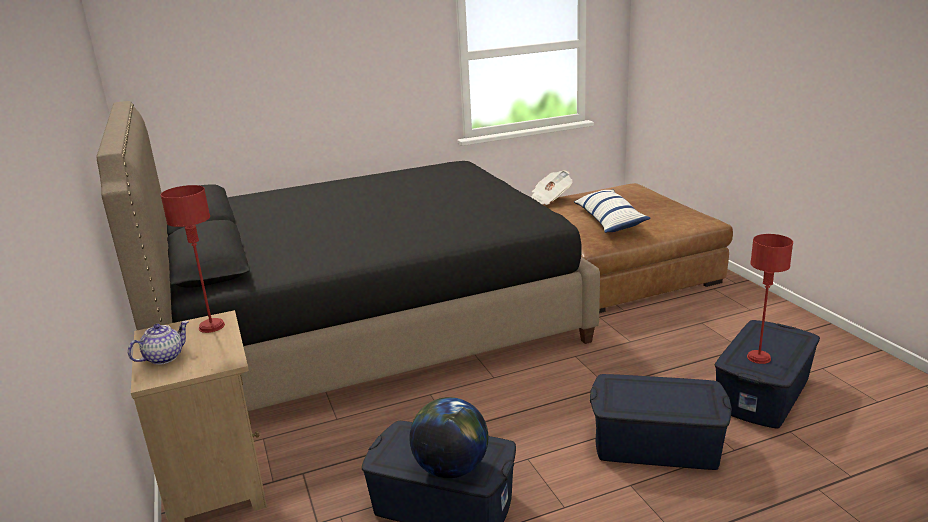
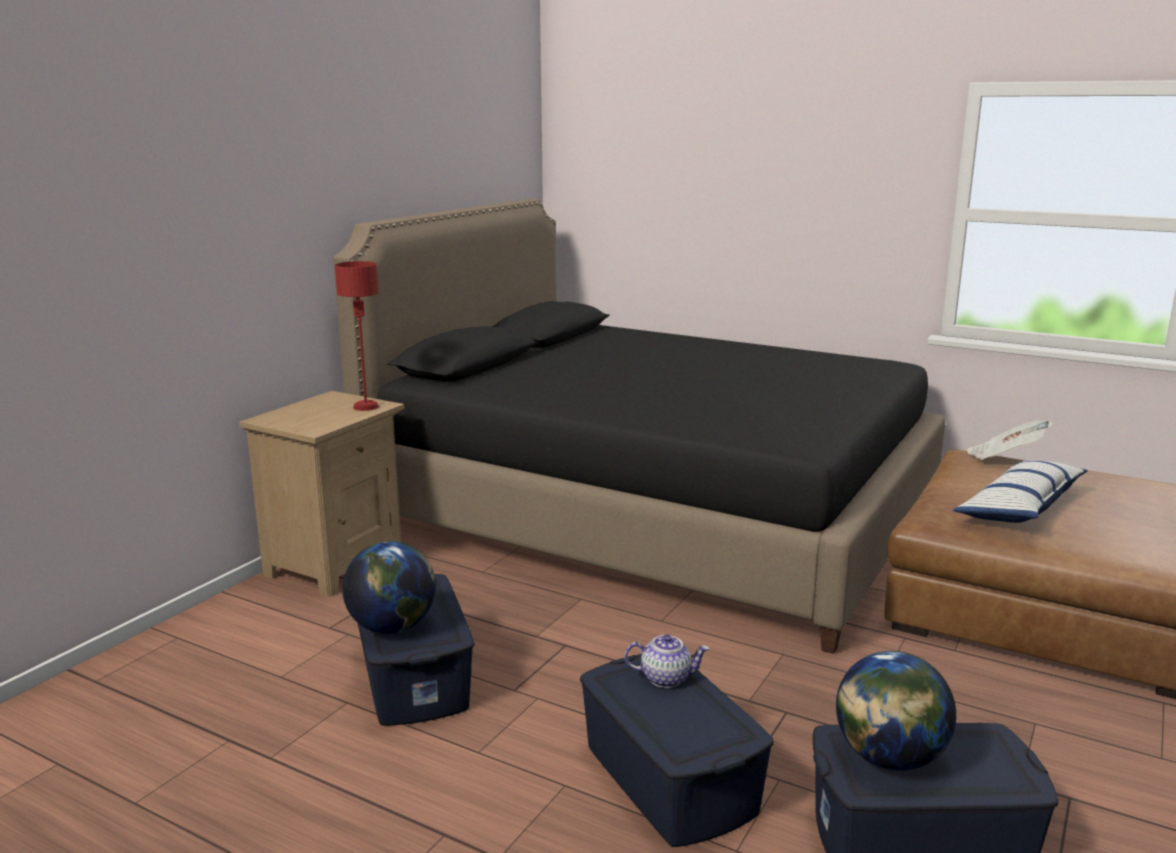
camera: 50 degrees right, 5 degrees down
(164, 357) = (299, 411): teapot -> teapot (666, 678)
(759, 358) = (889, 758): red table lamp -> globe

